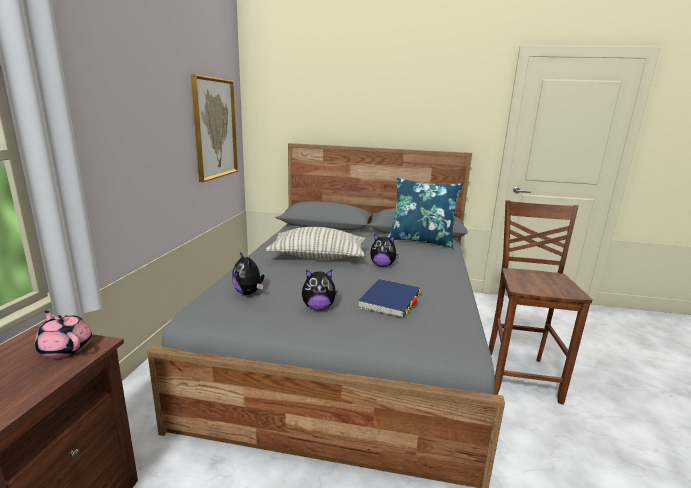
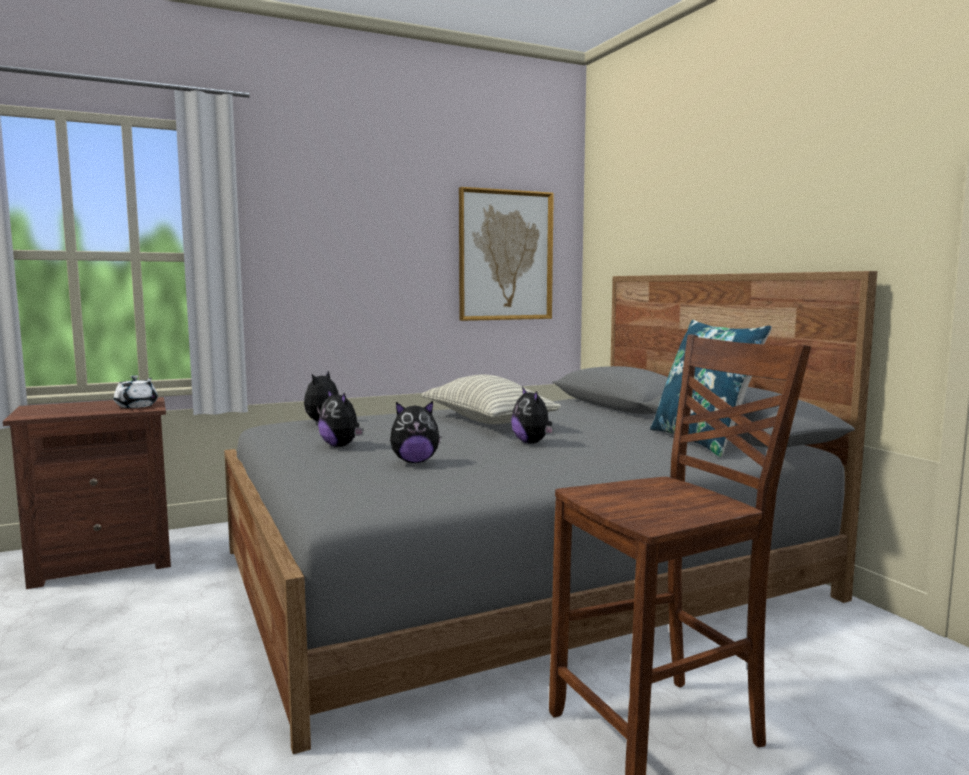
camera: 55 degrees right, 10 degrees down
(65, 348) = (137, 406): pink teapot -> white teapot
(390, 301) = (415, 461): blue book -> plush toy

